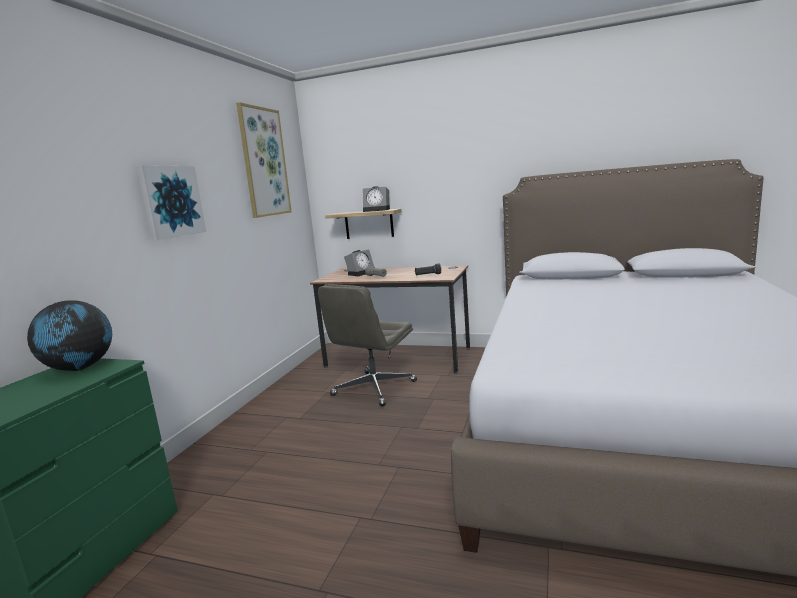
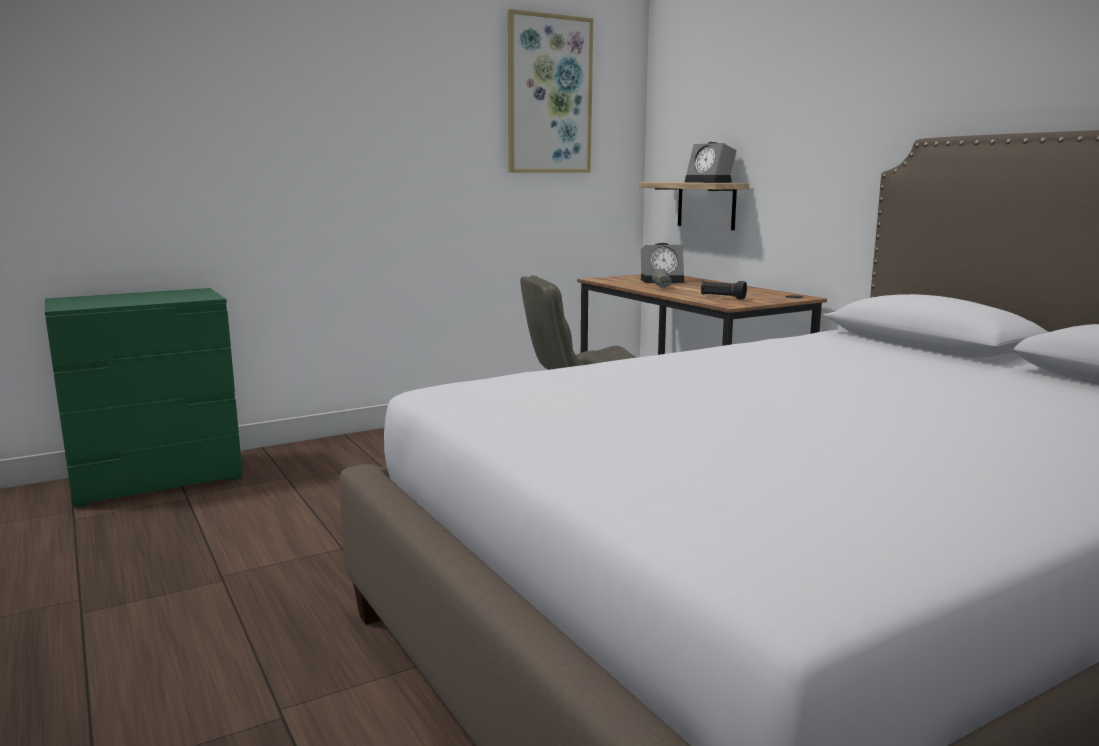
camera: 40 degrees right, 0 degrees up
(80, 368) = (186, 293): globe -> none
(171, 201) = (367, 137): picture -> none

